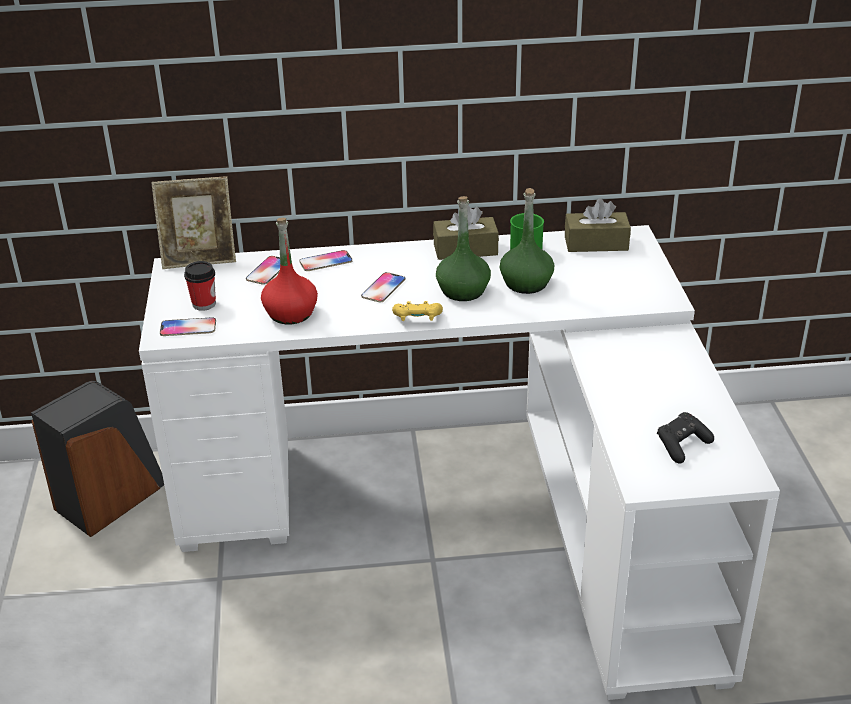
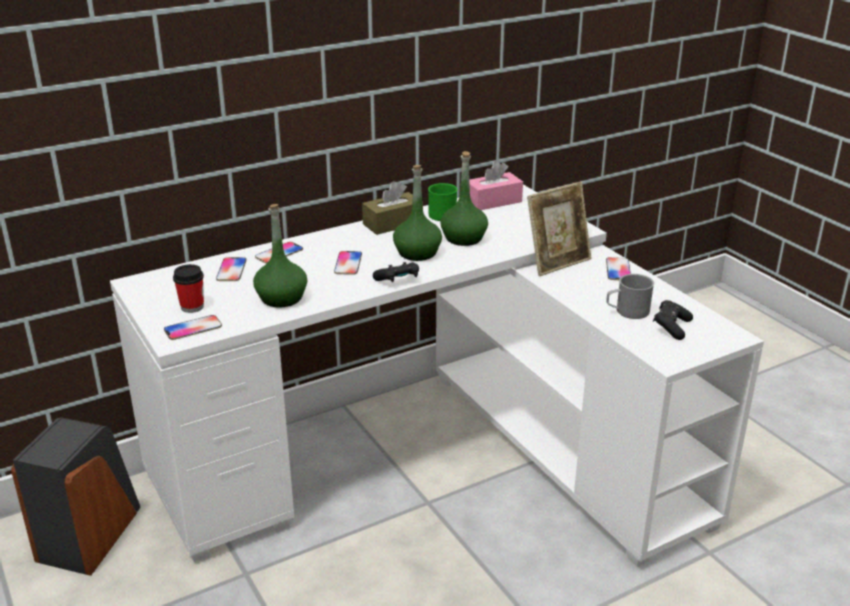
camera: 25 degrees left, 5 degrees down
(199, 259) = (157, 273): picture frame -> picture frame (557, 263)
(290, 313) = (281, 298): red bottle -> green bottle
(417, 320) = (398, 281): yellow game controller -> black game controller
(596, 243) = (493, 201): brown tissue box -> pink tissue box
(647, 413) = (627, 311): none -> grey mug
(681, 359) = (618, 270): none -> phone

